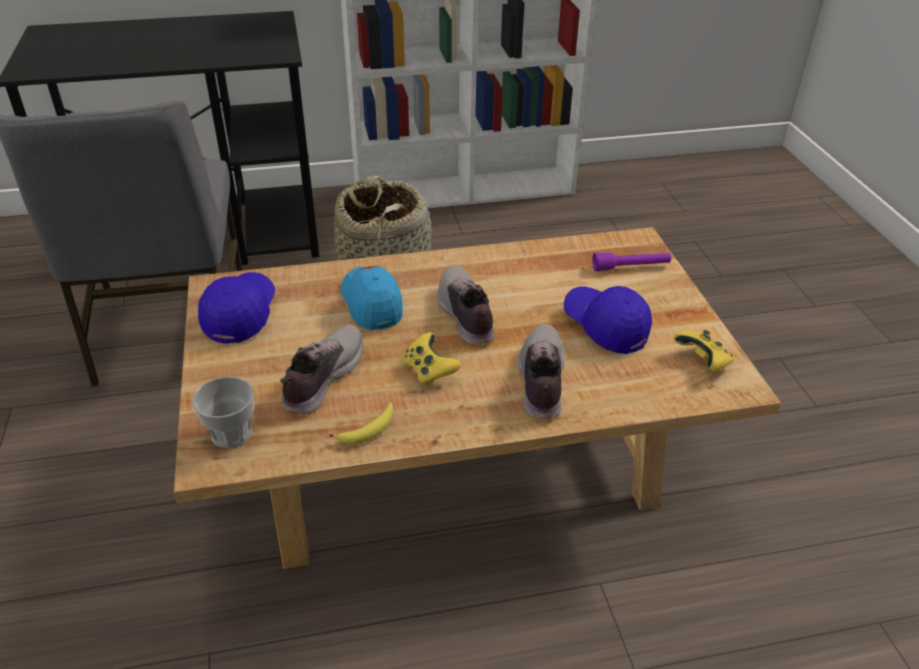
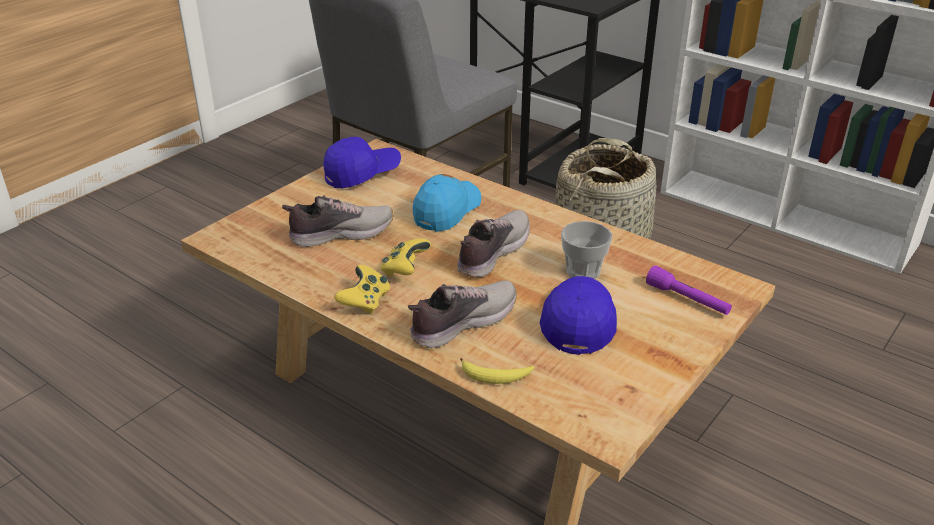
camera: 50 degrees right, 5 degrees down
(231, 434) = (249, 231): cup -> cup (583, 271)
(368, 430) = (313, 276): banana -> banana (496, 376)
(703, 362) = (611, 397): yellow game controller -> yellow game controller (365, 302)

